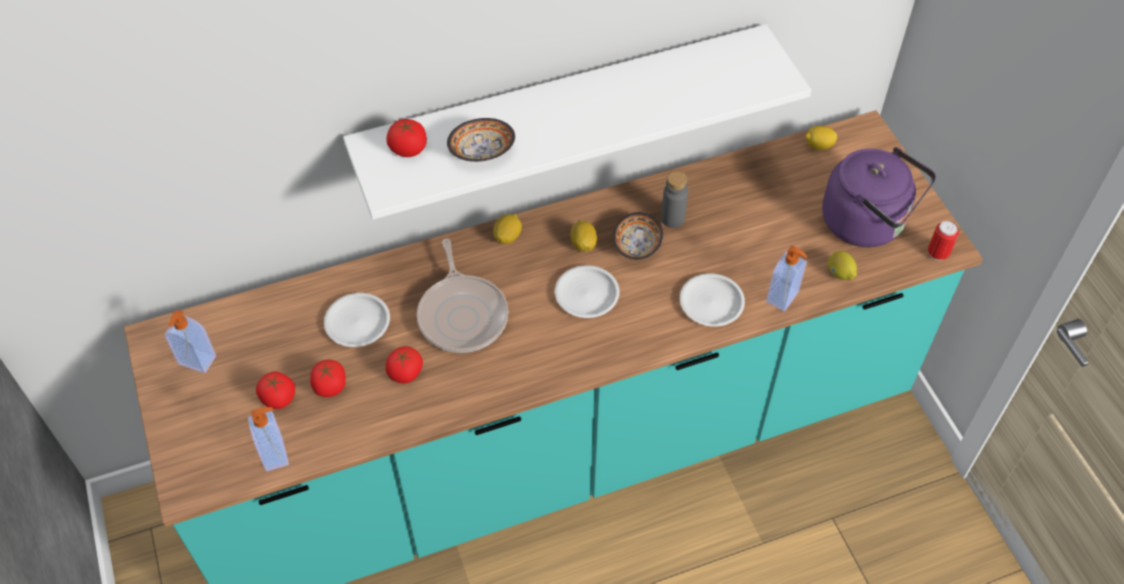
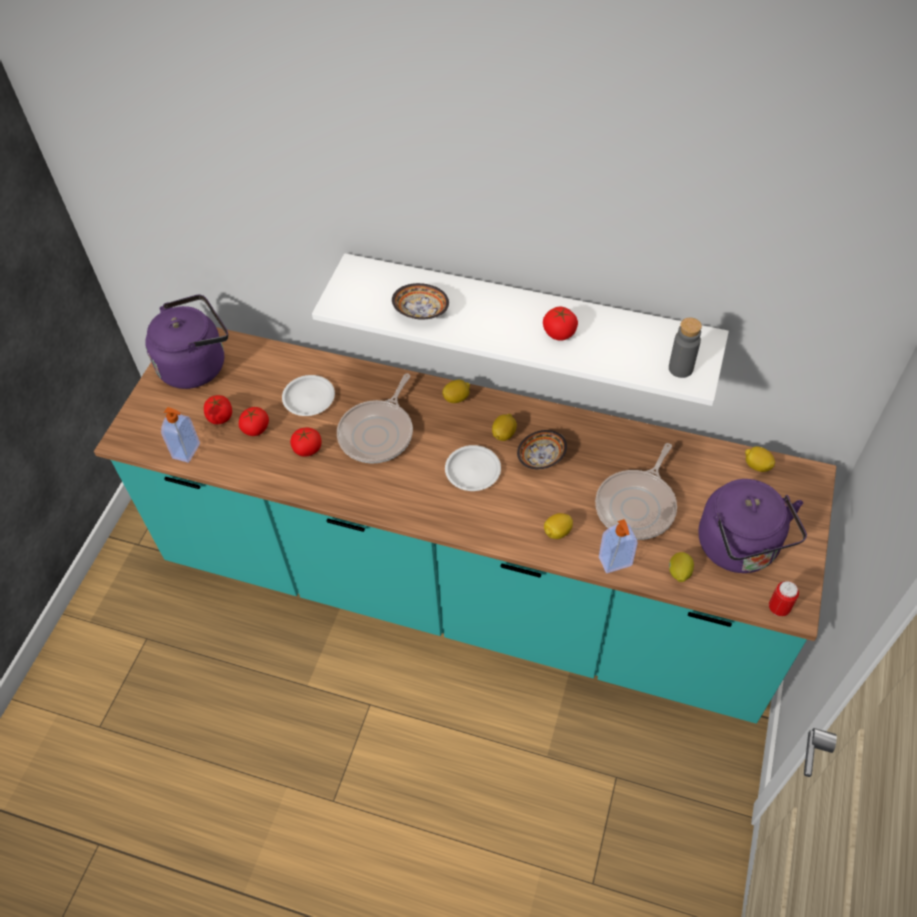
camera: 40 degrees right, 0 degrees up
(196, 361) = (197, 365): soap dispenser -> purple kettle
(408, 149) = (375, 284): tomato -> tomato (559, 333)
(672, 218) = (586, 454): grey bottle -> grey bottle (680, 368)
(712, 303) = (557, 532): white plate -> lemon
(756, 237) = (637, 505): none -> frying pan

